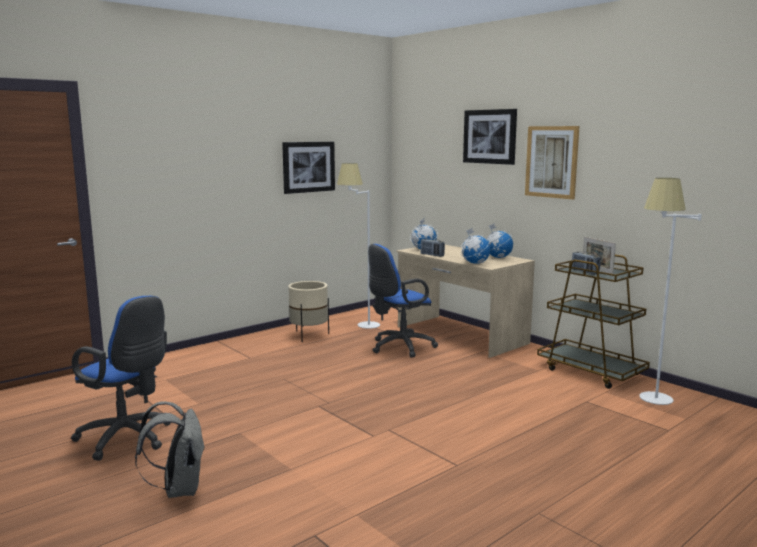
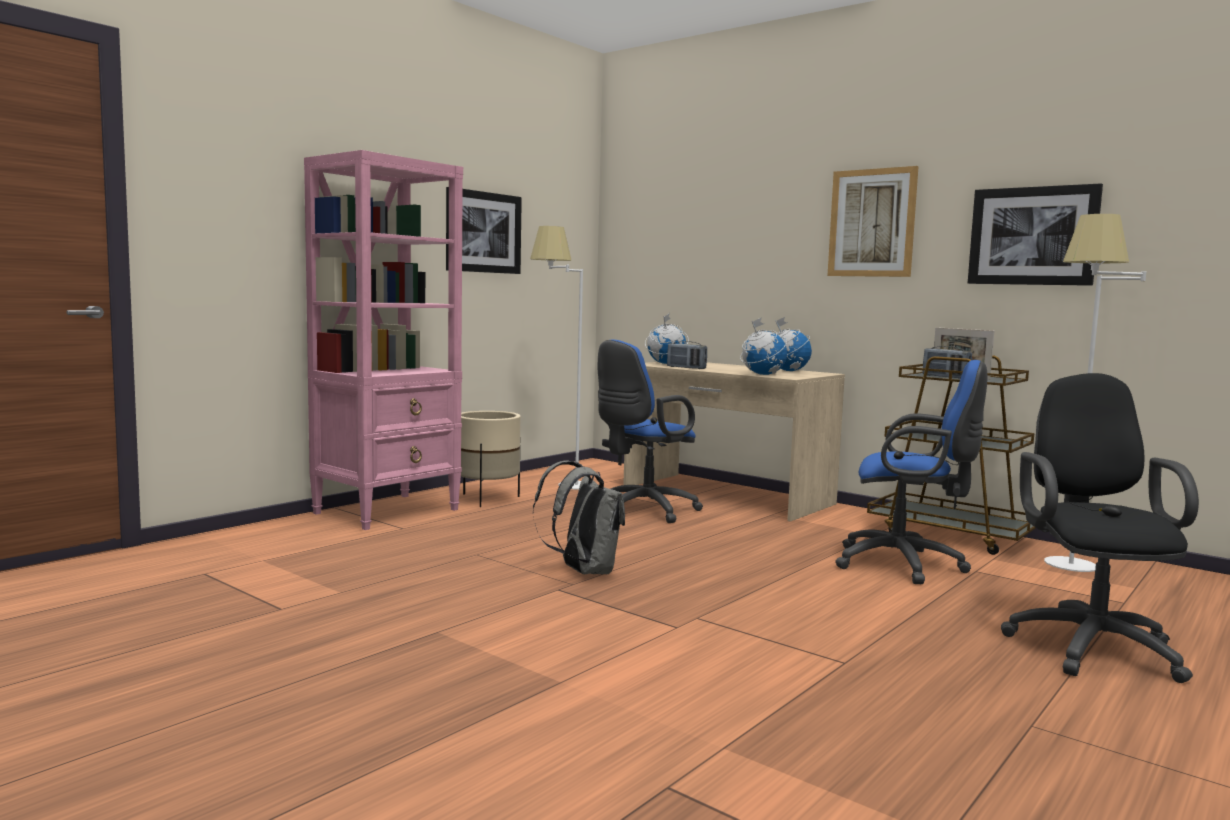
camera: 10 degrees left, 5 degrees down
(128, 439) = (226, 649): blue office chair -> blue office chair (906, 565)
(179, 489) = (361, 725): grey backpack -> grey backpack (583, 571)
(246, 344) = (388, 511): none -> pink bookcase
(490, 136) = (768, 191): picture -> picture (1032, 236)
(618, 461) = (1089, 645): none -> black office chair

